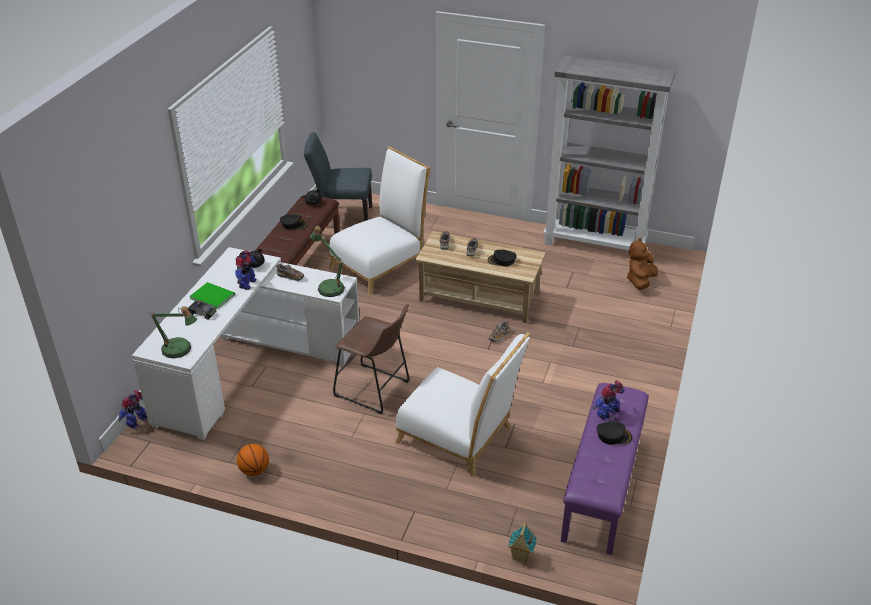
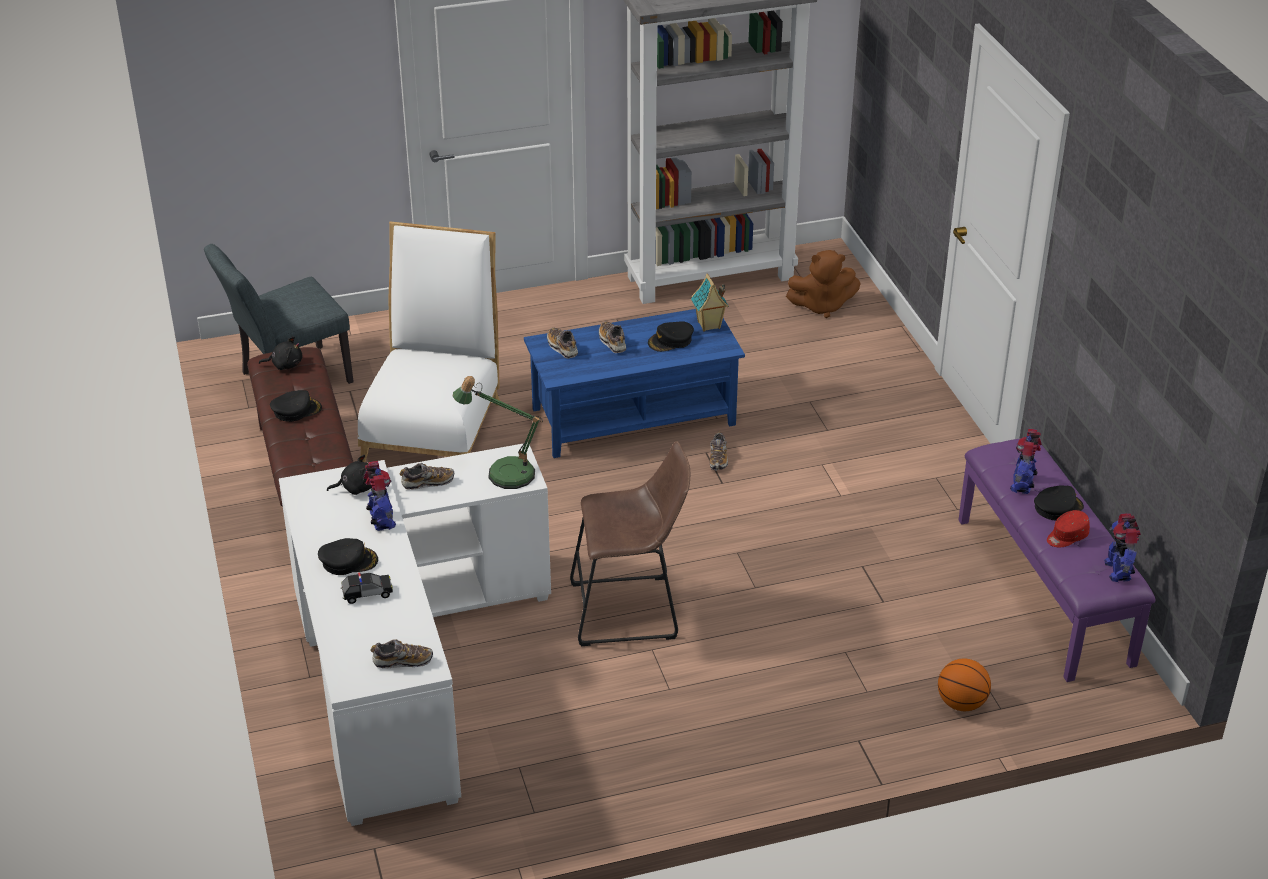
camera: 35 degrees left, 0 degrees up
(138, 421) = (319, 830): toy robot -> toy robot (1118, 570)
(180, 351) = (402, 661): table lamp -> shoe
(212, 296) = (348, 561): green book -> black cap
(254, 470) = (584, 803): basketball -> basketball (961, 703)
(460, 438) = (814, 618): white chair -> none
(478, 297) = (633, 417): beige coffee table -> blue coffee table
(520, 556) = (1041, 724): toy house -> toy house (709, 325)
(600, 454) = (1066, 536): none -> red cap
(640, 281) = (822, 306): brown plush toy -> brown plush toy turned 90 degrees counterclockwise

